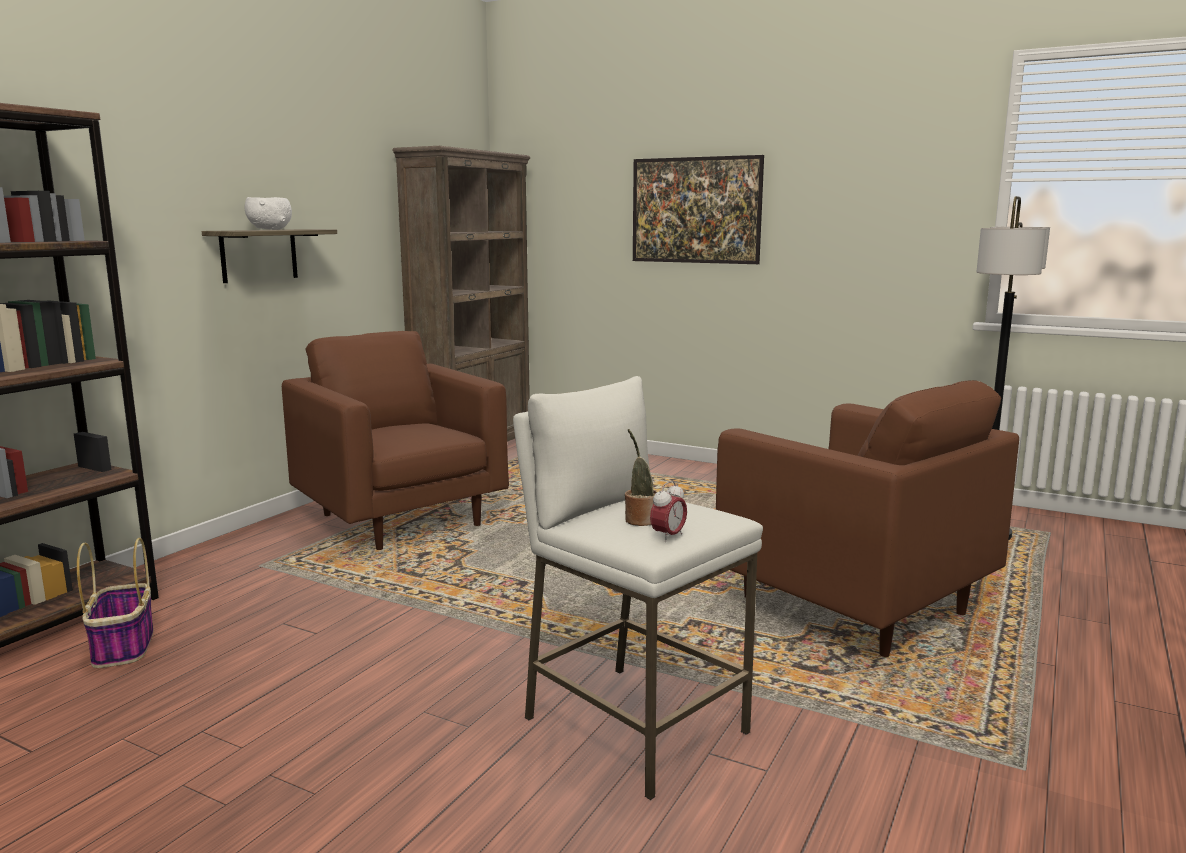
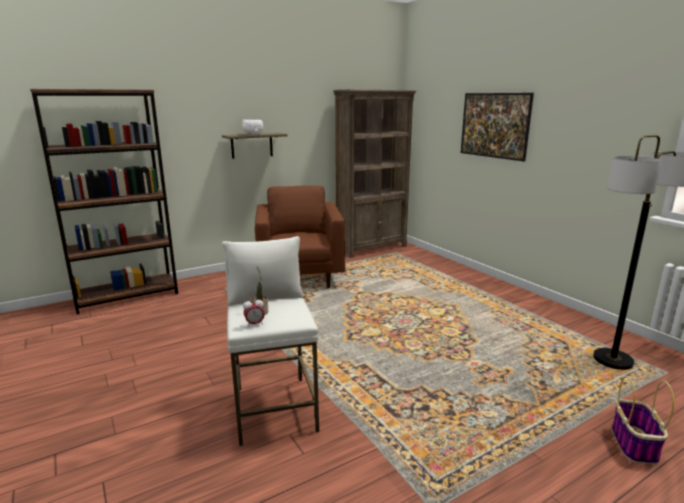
camera: 30 degrees right, 5 degrees up
(123, 647) = (146, 312): basket -> basket (634, 445)
(854, 607) = (461, 383): brown armchair -> none

